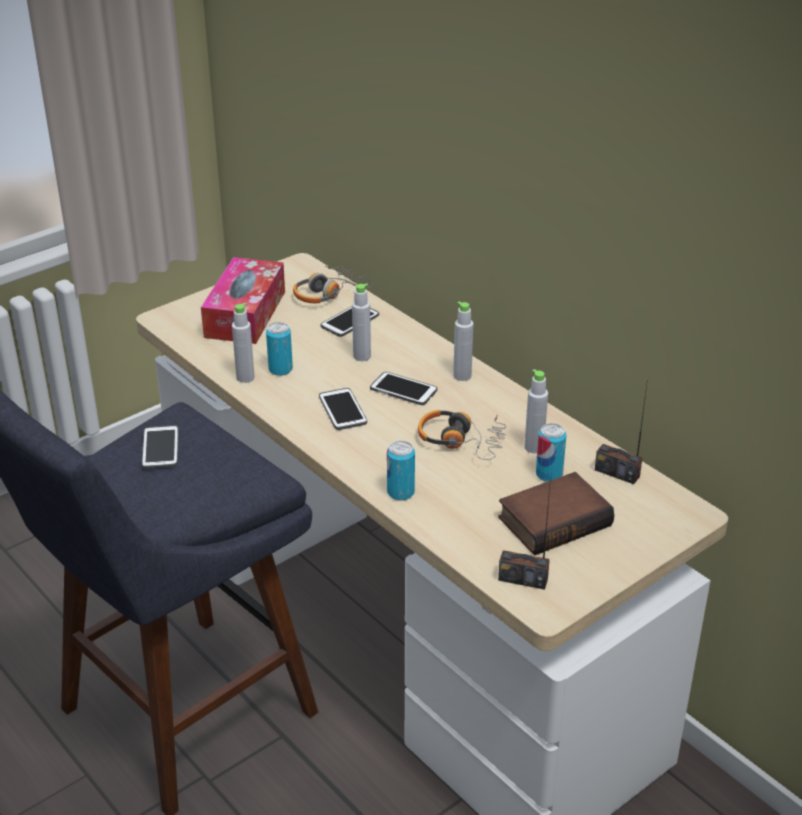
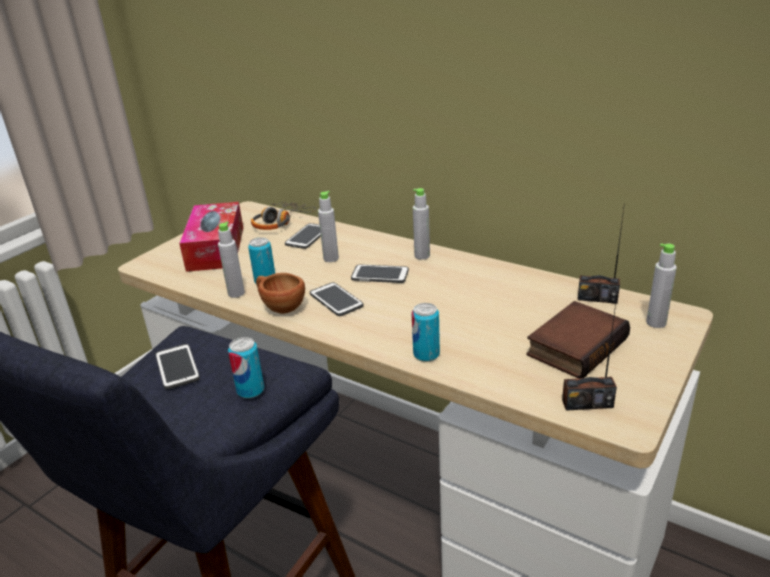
camera: 15 degrees left, 5 degrees down
(282, 404) = (280, 306): none -> brown cup
(461, 441) = (453, 302): headphones -> none
(534, 447) = (516, 294): grey bottle -> grey bottle (656, 323)
(549, 474) = (543, 311): can -> can (250, 390)

